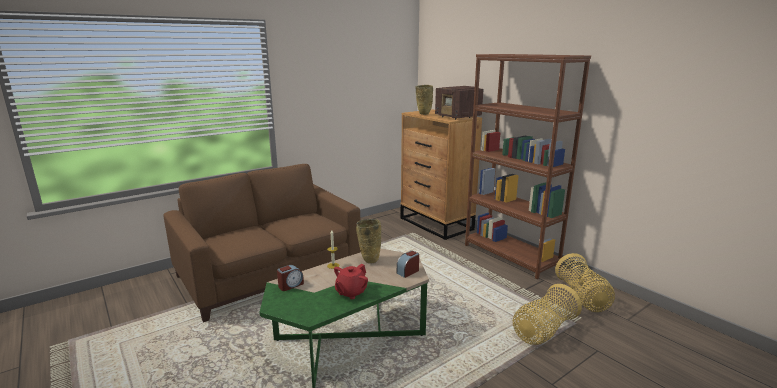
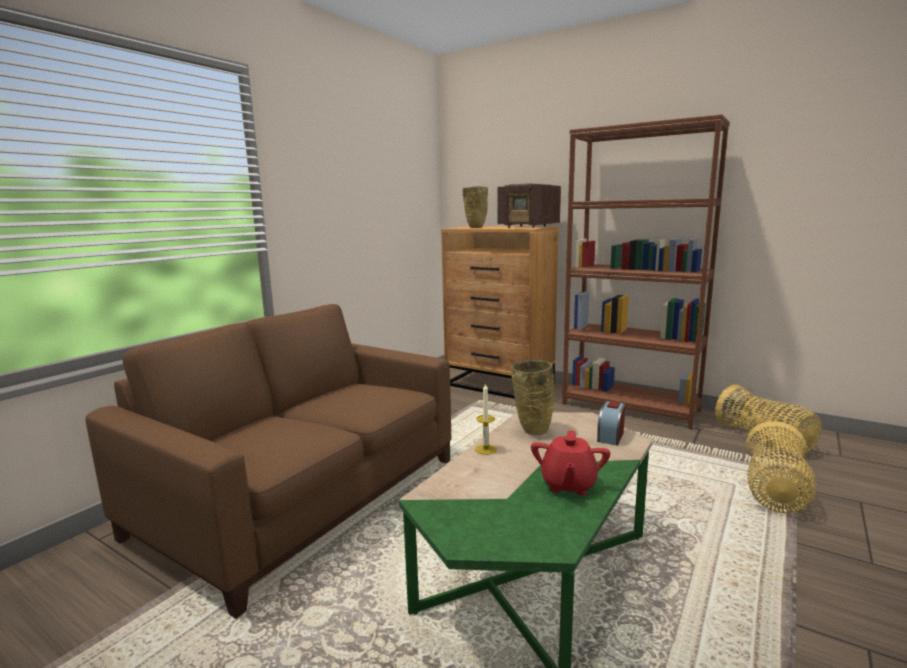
camera: 20 degrees left, 5 degrees down
(290, 285) = (451, 496): alarm clock -> none

